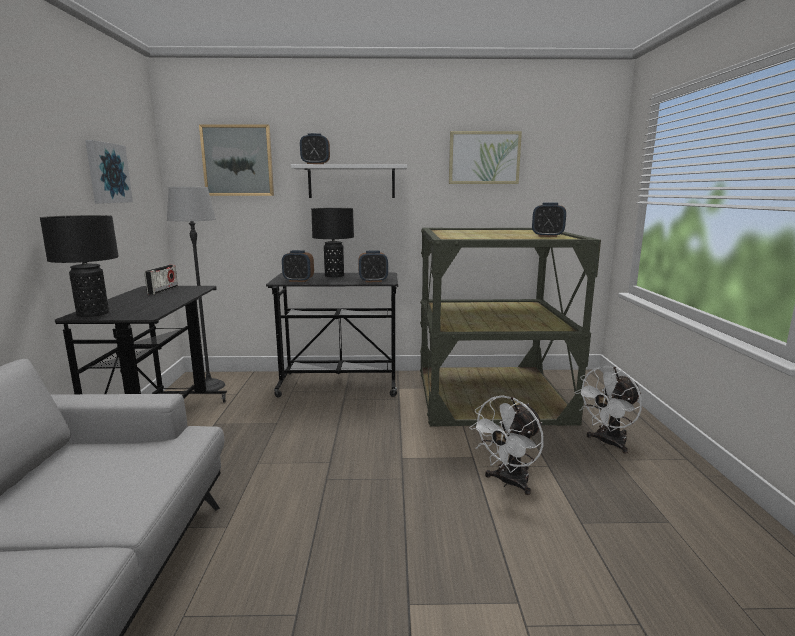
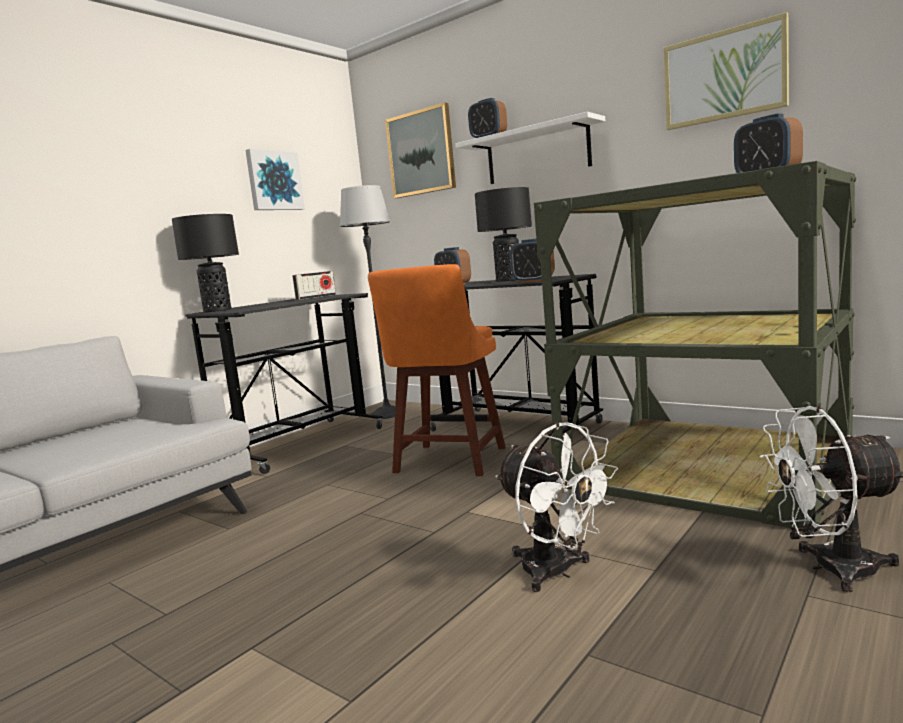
camera: 40 degrees right, 5 degrees down
(331, 422) = (448, 462): none -> orange chair
(508, 483) = (557, 573): white fan -> white fan turned 120 degrees counterclockwise

